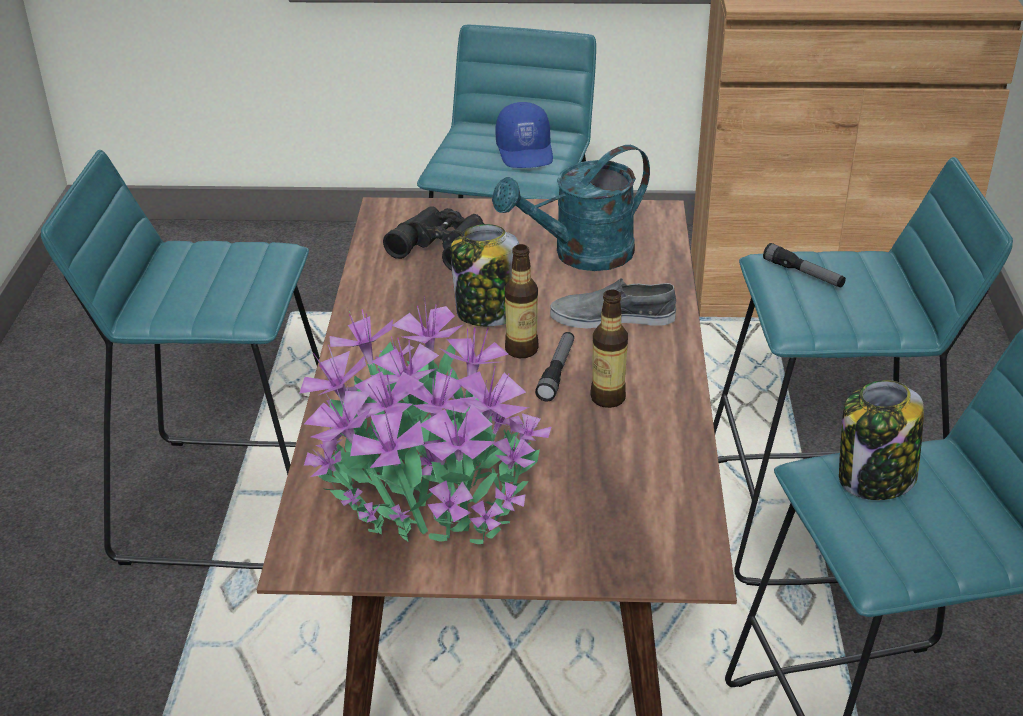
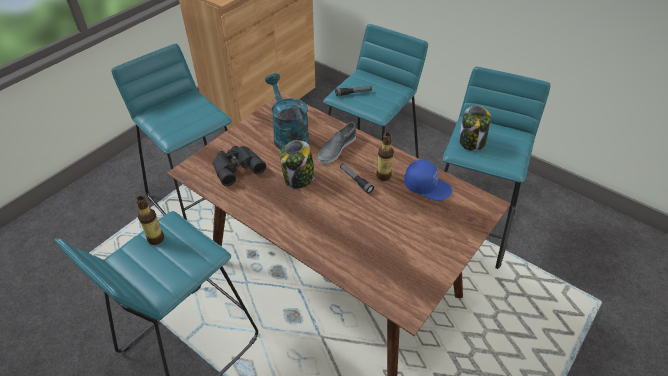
camera: 55 degrees left, 10 degrees up
(426, 489) = (394, 252): potted plant -> none
(521, 349) = (332, 182): bottle -> bottle (156, 238)
(526, 151) = (190, 110): blue cap -> blue cap (427, 186)
(581, 255) = (288, 135): turquoise watering can -> turquoise watering can turned 150 degrees clockwise

